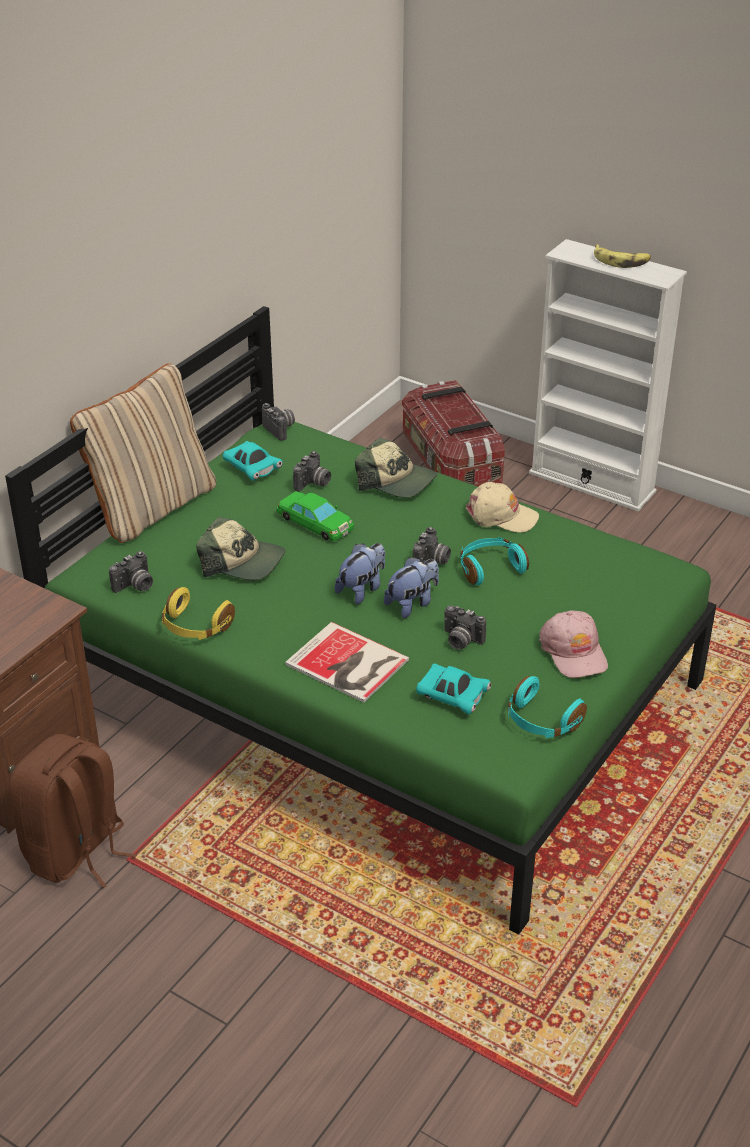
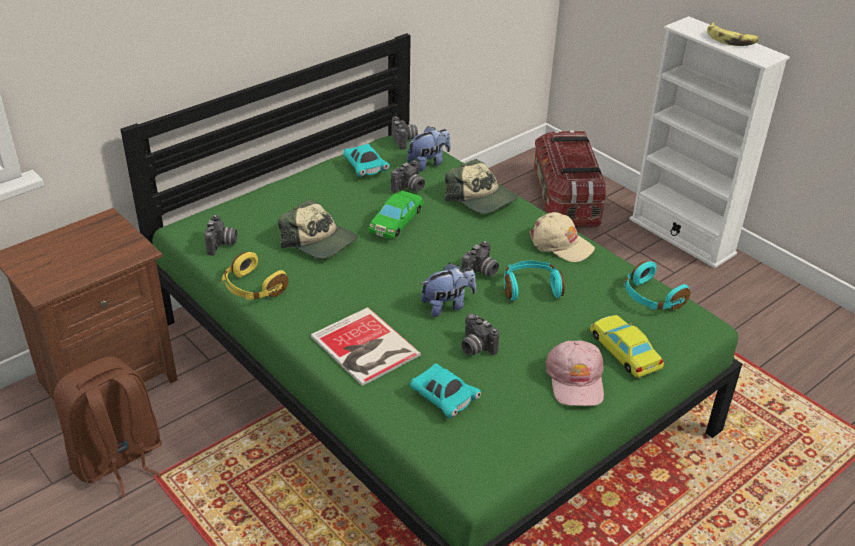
camera: 15 degrees right, 0 degrees up
(135, 586) = (222, 245): camera -> camera turned 60 degrees counterclockwise
(151, 507) = (270, 183): beige pillow -> none
(315, 522) = (396, 220): green toy car -> green toy car turned 60 degrees clockwise
(362, 589) = (409, 284): plush toy -> plush toy (428, 163)
(541, 721) = (517, 440): turquoise headphones -> turquoise headphones (651, 298)
(609, 612) = (624, 350): none -> yellow toy car

